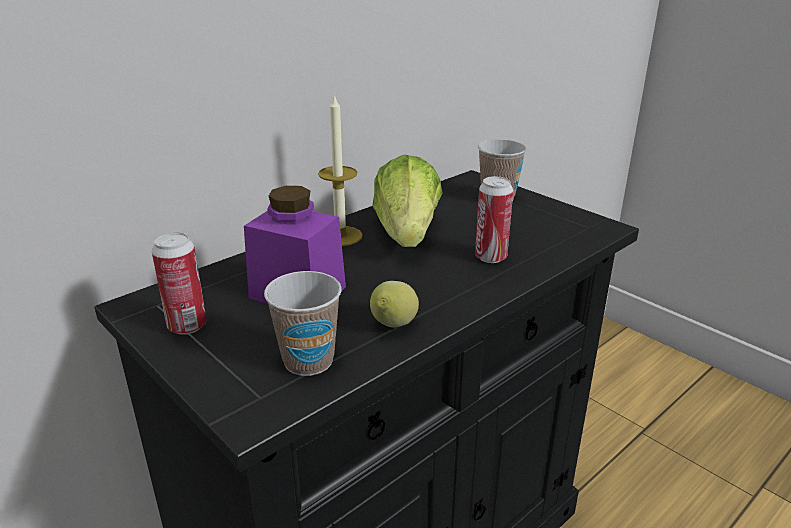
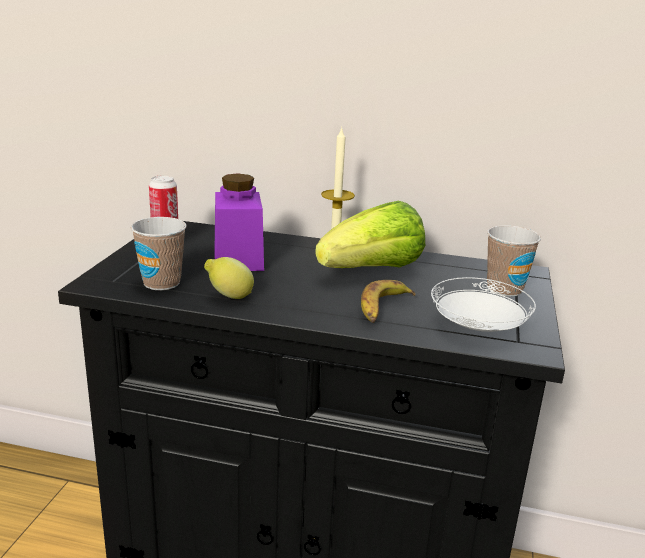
camera: 55 degrees right, 5 degrees down
(490, 257) = (382, 308): can -> banana
(557, 233) = (478, 328): none -> white plate

